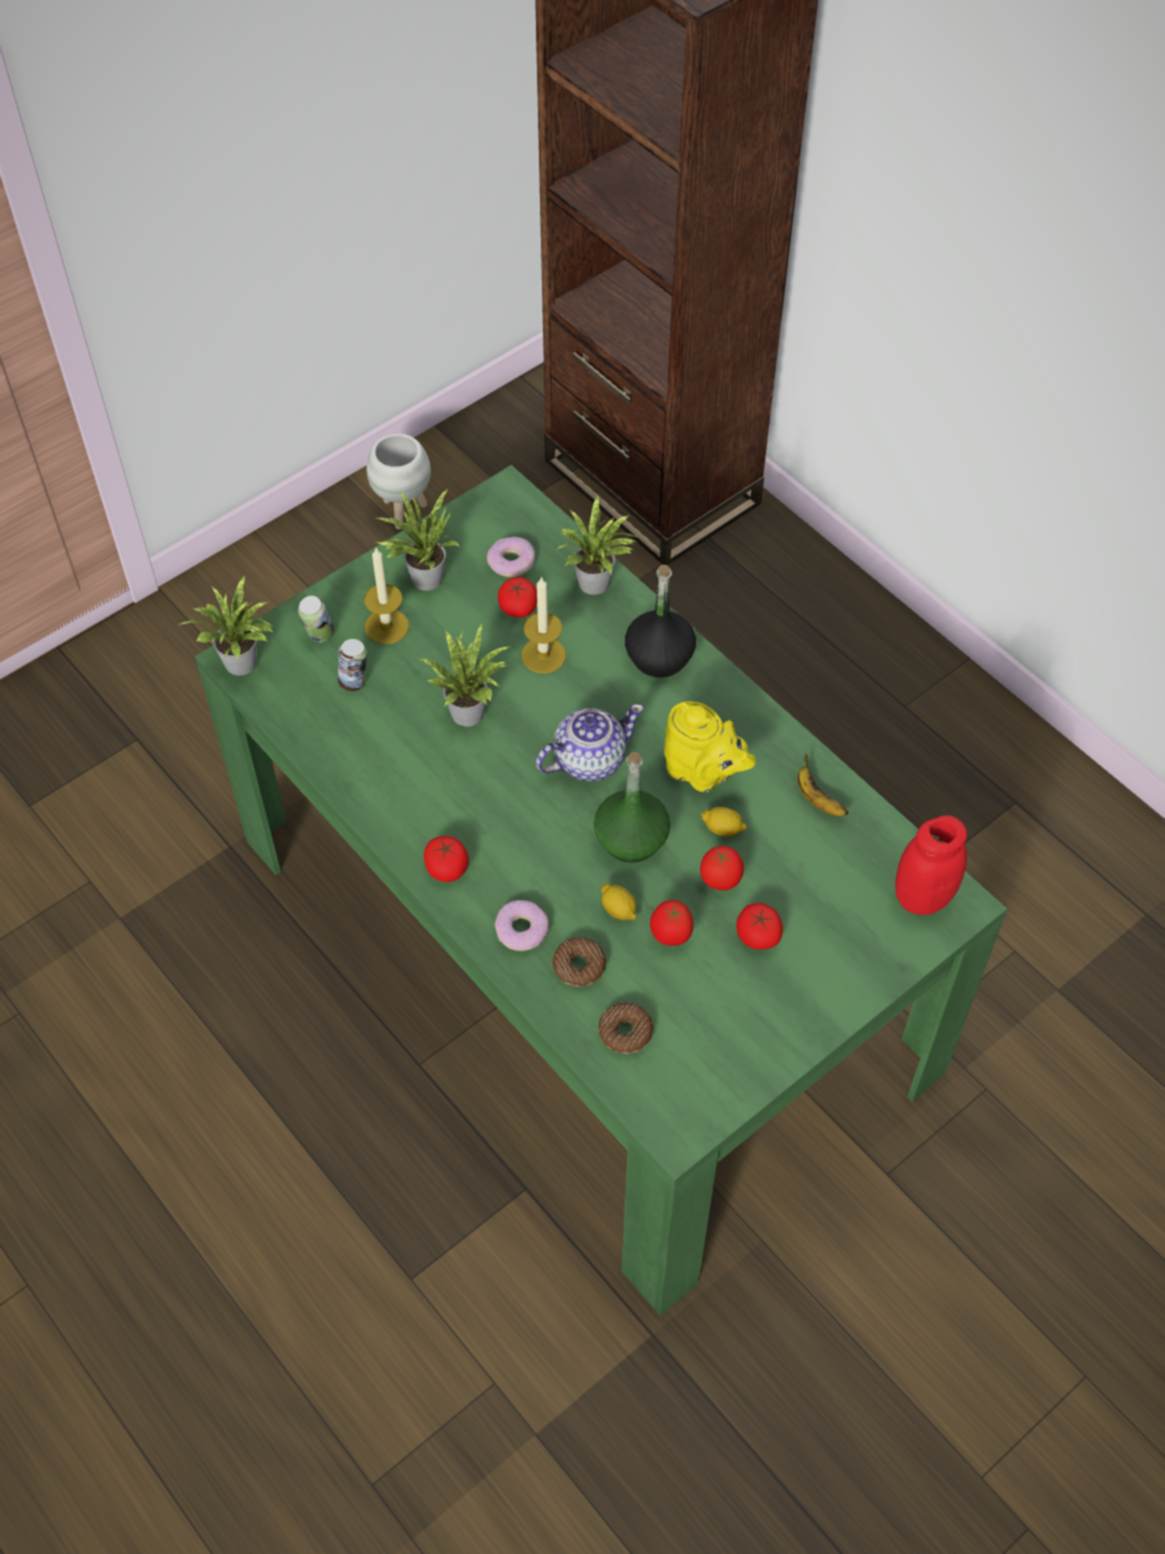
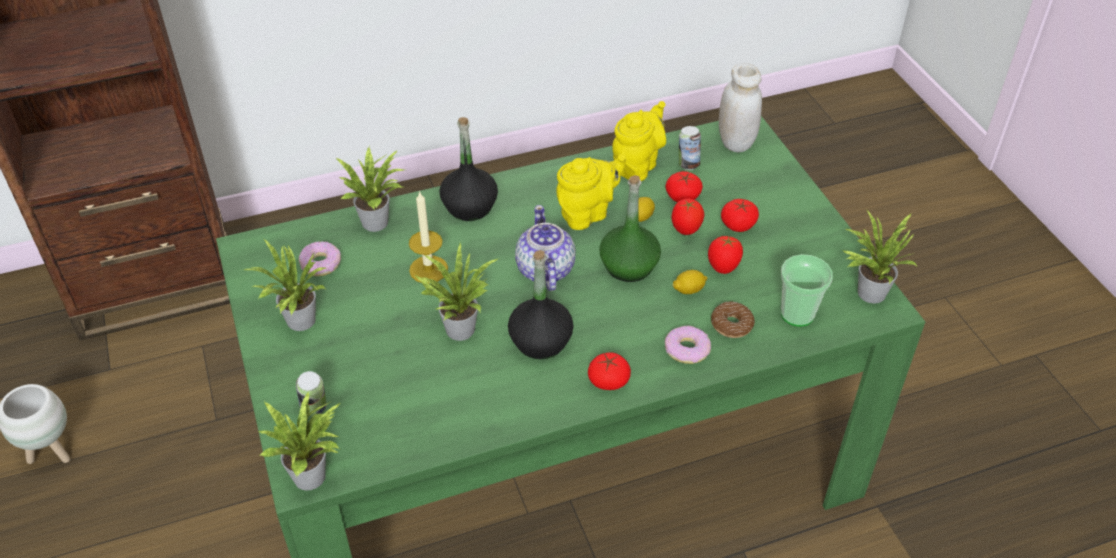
camera: 70 degrees left, 10 degrees down
(354, 682) = (383, 396): can -> can (687, 164)
(386, 626) = (336, 359): candle -> none
(479, 789) = (540, 341): none -> black bottle
(518, 607) = (370, 272): tomato -> tomato (682, 197)
(625, 1032) = (797, 314): donut -> cup
(699, 1104) = (867, 291): none -> potted plant
(817, 799) = (637, 165): banana -> yellow teapot
(922, 897) = (736, 142): red jar -> white jar

